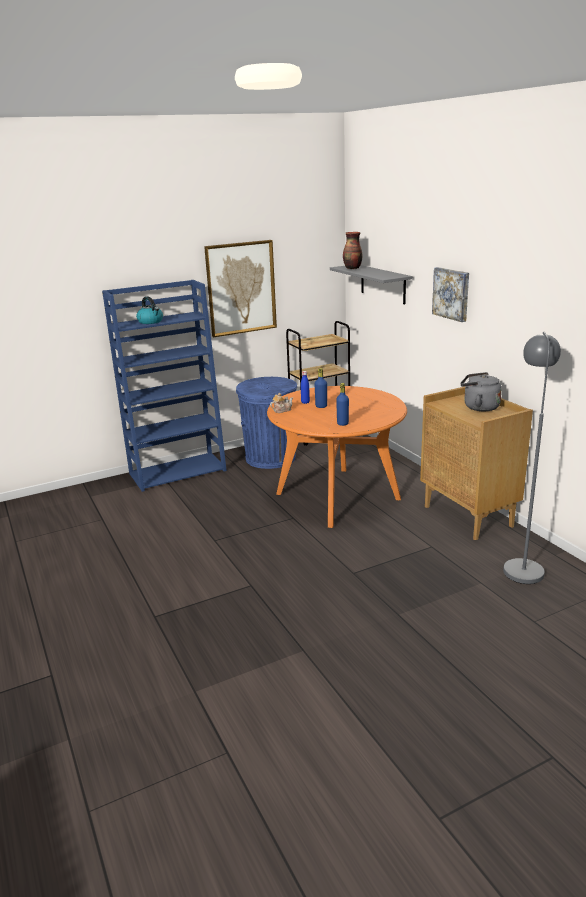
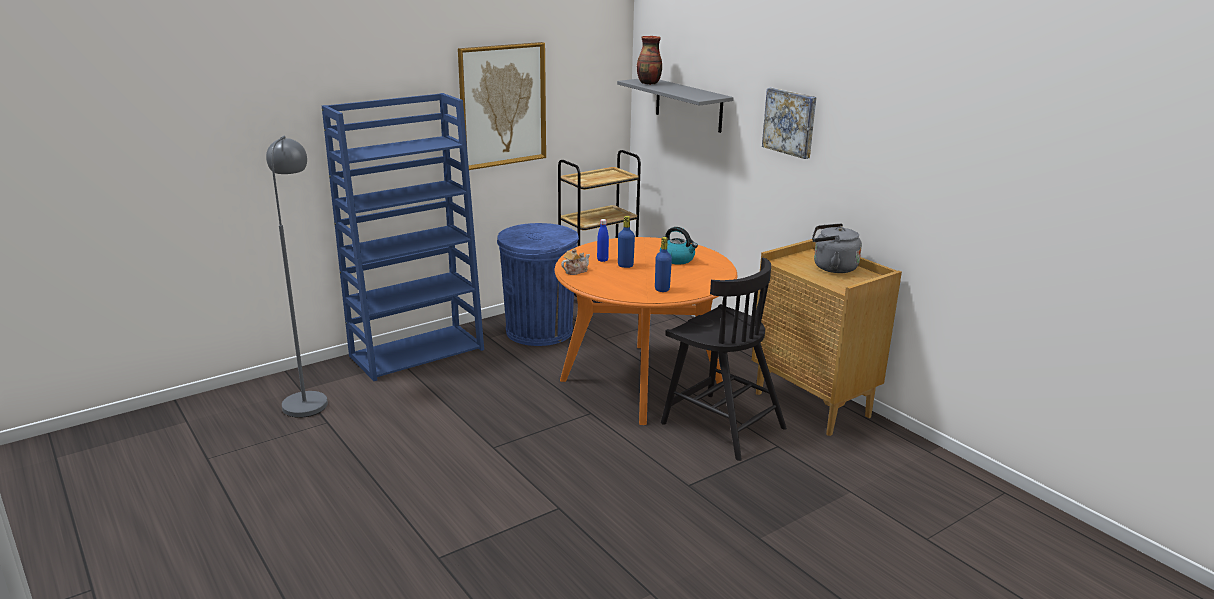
camera: 10 degrees left, 0 degrees up
(151, 321) = (389, 149): kettle -> kettle (677, 259)
(390, 529) = (720, 424): none -> black chair
(521, 566) = (893, 468): grey floor lamp -> grey floor lamp (309, 399)

